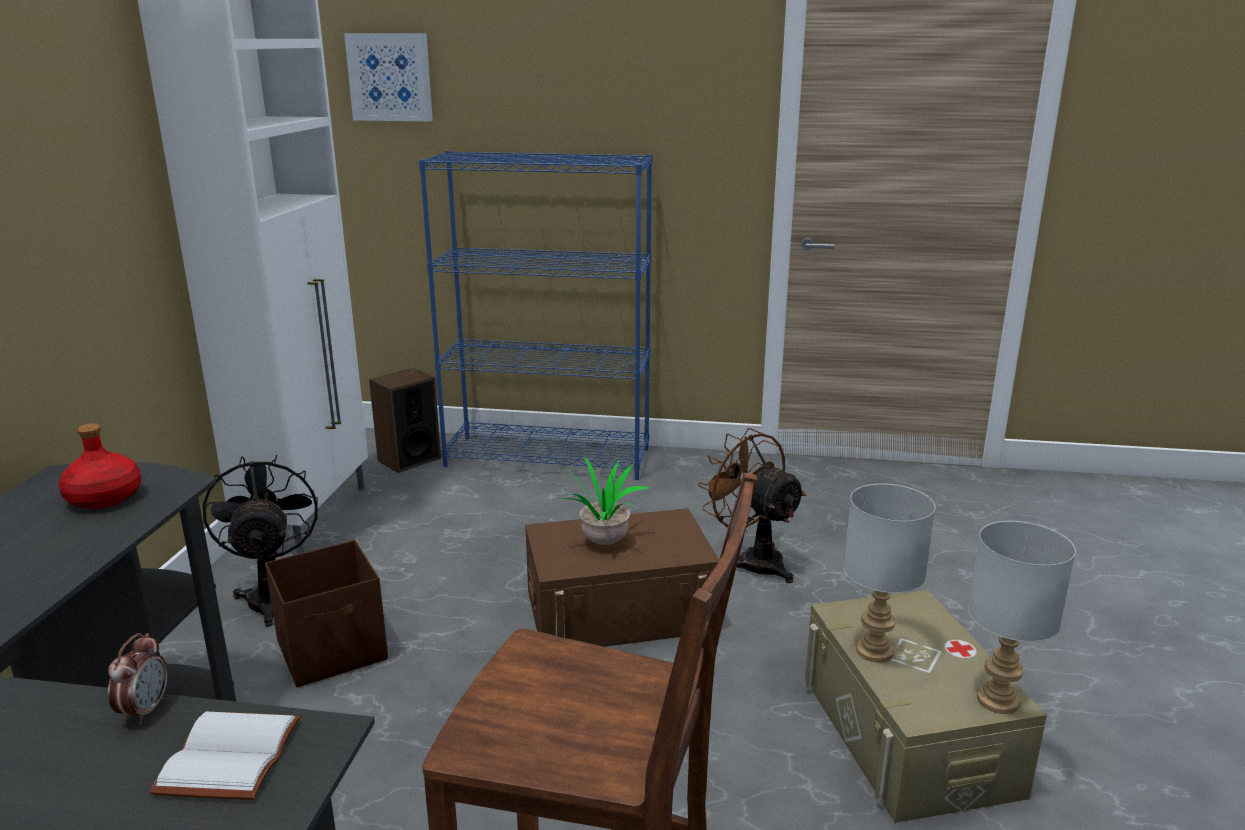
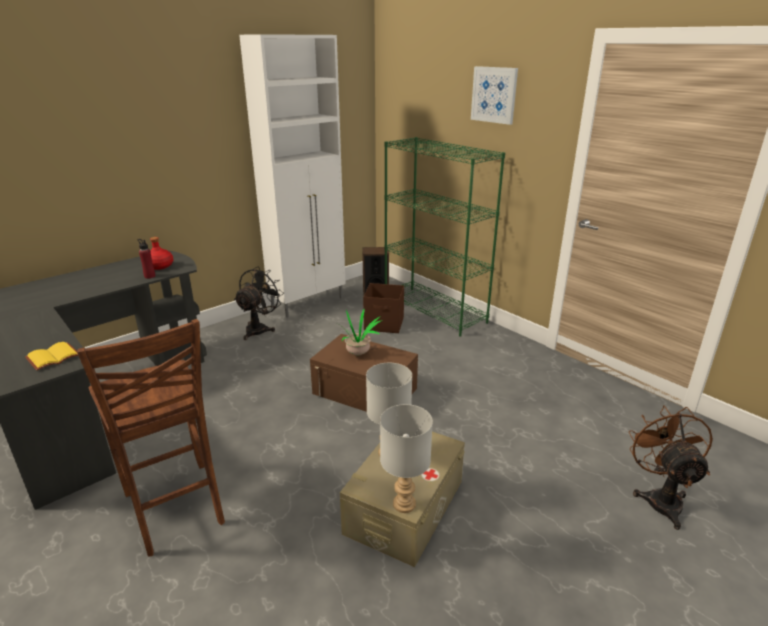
camera: 40 degrees right, 5 degrees up
(123, 523) = (149, 276): none -> red bottle
(145, 710) = (61, 335): alarm clock -> none
(227, 755) = (53, 356): white book -> yellow book
(334, 651) = (251, 358): brown storage box -> brown storage box (384, 324)
(390, 77) = (399, 95): picture -> picture (494, 95)
(549, 457) = (435, 310): blue bookcase -> green bookcase
(752, 560) = (456, 396): brown fan -> brown fan (660, 498)

